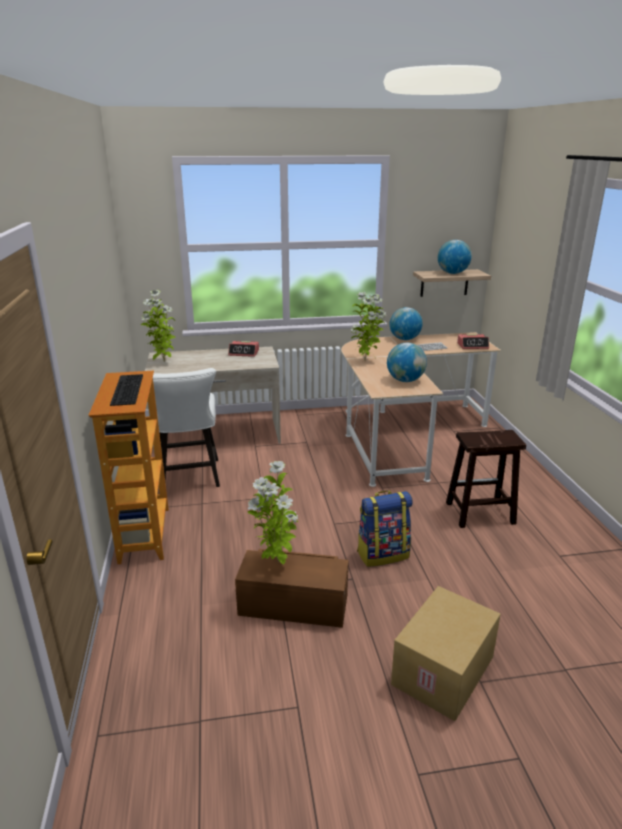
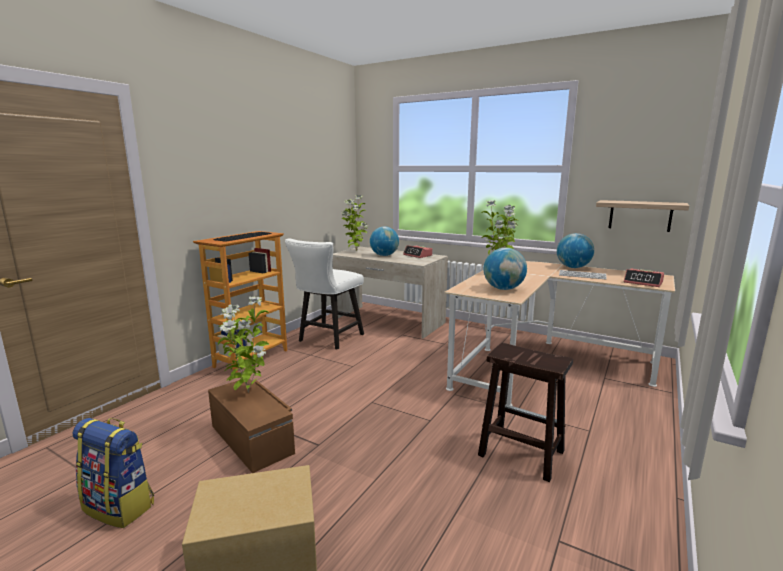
camera: 40 degrees right, 10 degrees down
(383, 554) = (371, 440): backpack -> backpack (120, 506)
(452, 273) = (642, 202): globe -> globe (384, 255)

